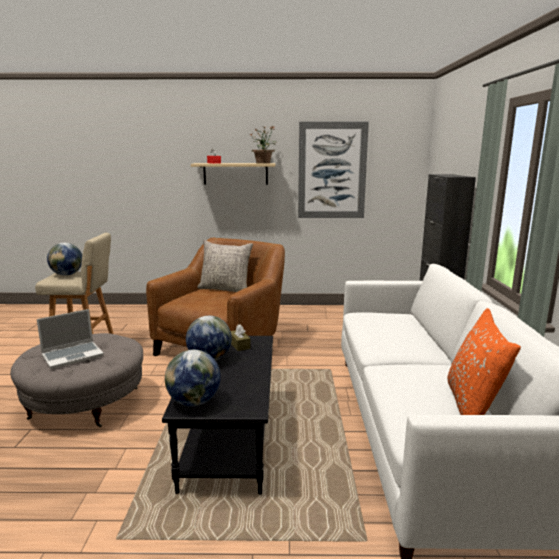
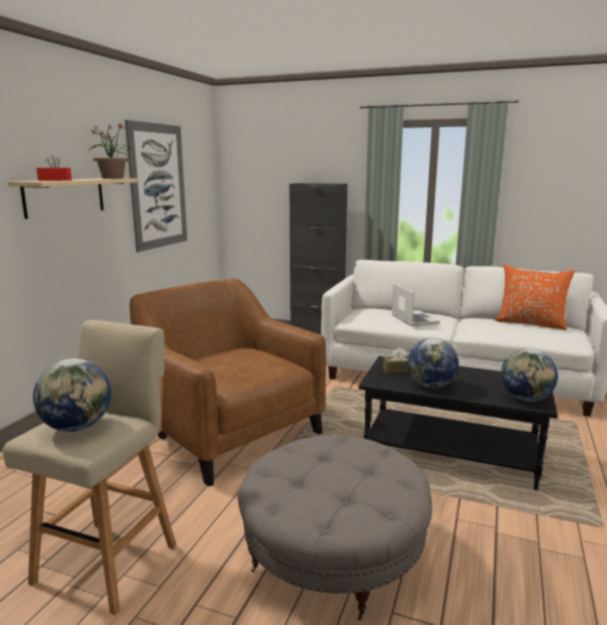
camera: 70 degrees left, 0 degrees up
(73, 355) = (356, 477): laptop -> laptop (413, 319)
(225, 289) = (210, 355): grey pillow -> none

